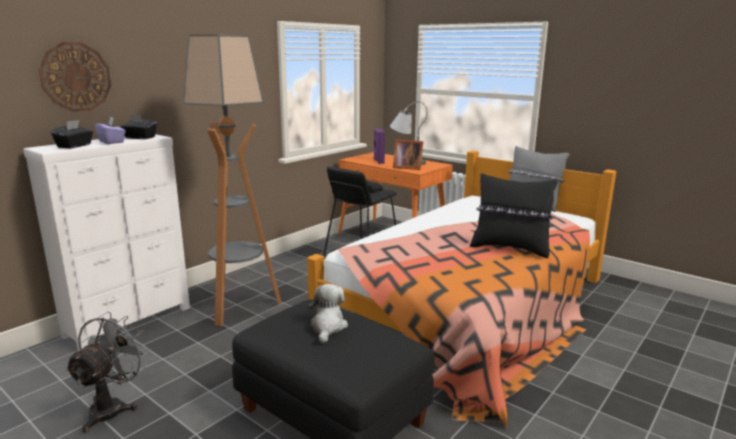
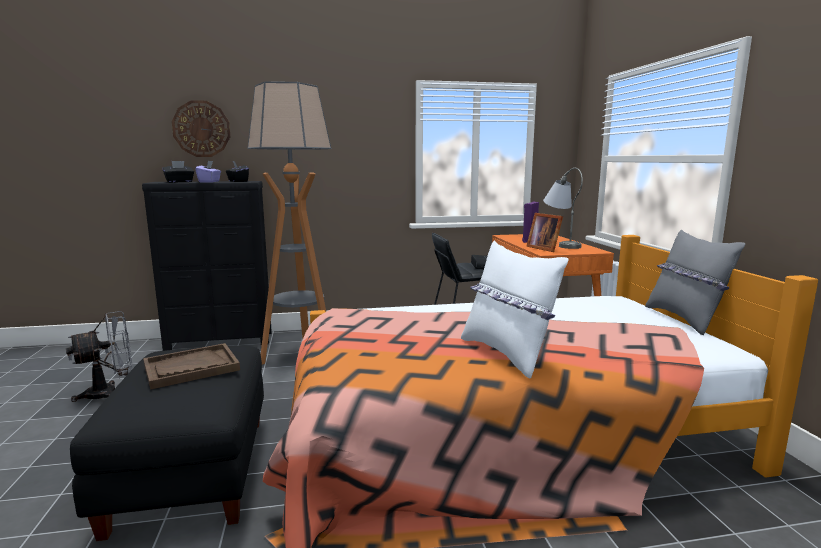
camera: 40 degrees right, 5 degrees down
(130, 322) = (220, 341): white dresser -> black dresser
(328, 327) = (191, 368): plush toy -> brown tray
(510, 248) = (507, 354): black pillow -> white pillow

